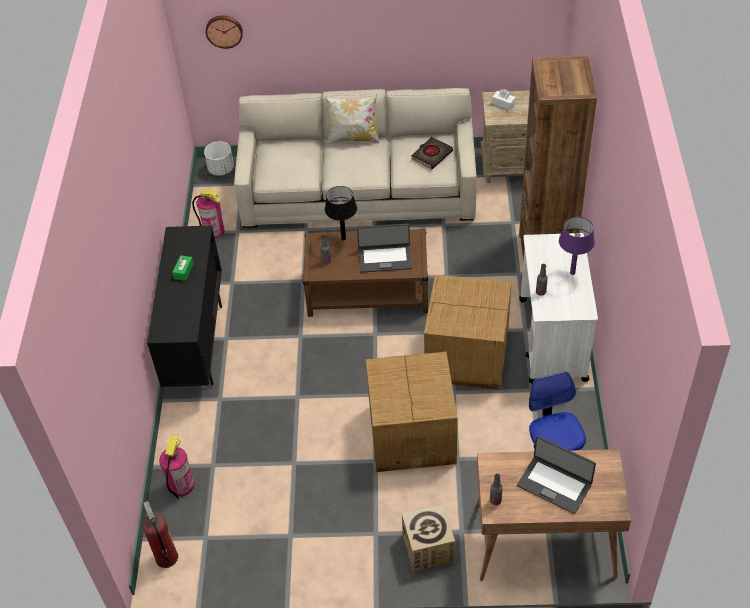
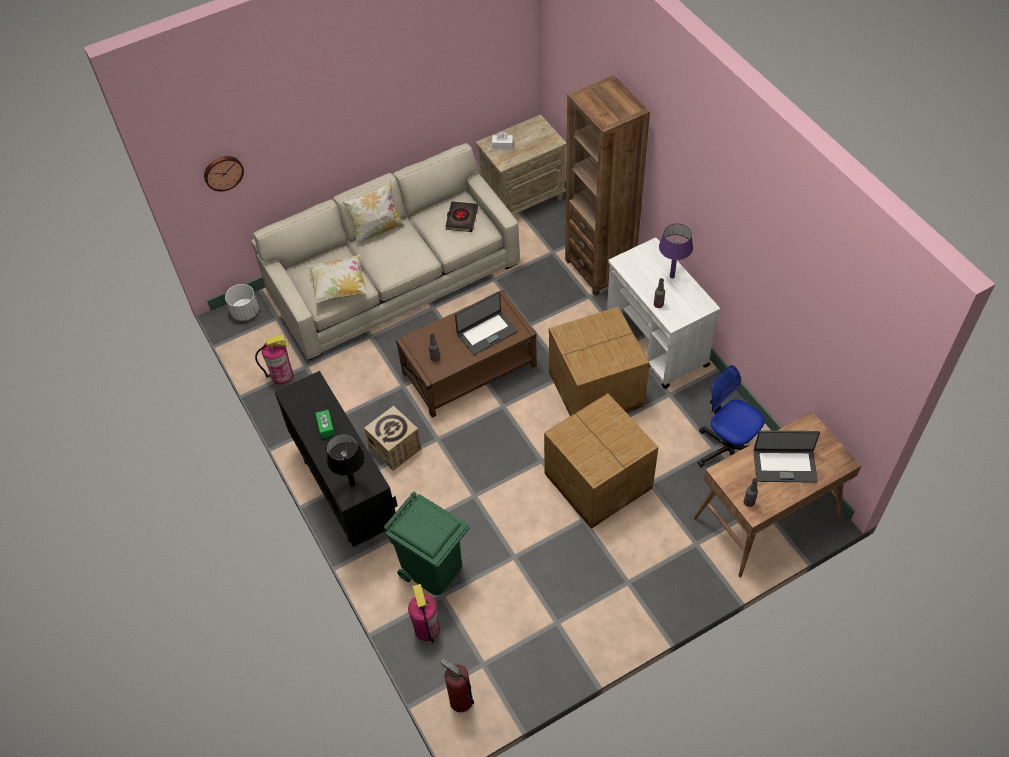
camera: 30 degrees left, 5 degrees up
(221, 440) = (433, 569): none -> green trash can
(289, 172) = (339, 288): none -> pillow
(343, 238) = (435, 330): black table lamp -> black table lamp (352, 484)
(428, 548) = (679, 572): cardboard box -> cardboard box (395, 448)

